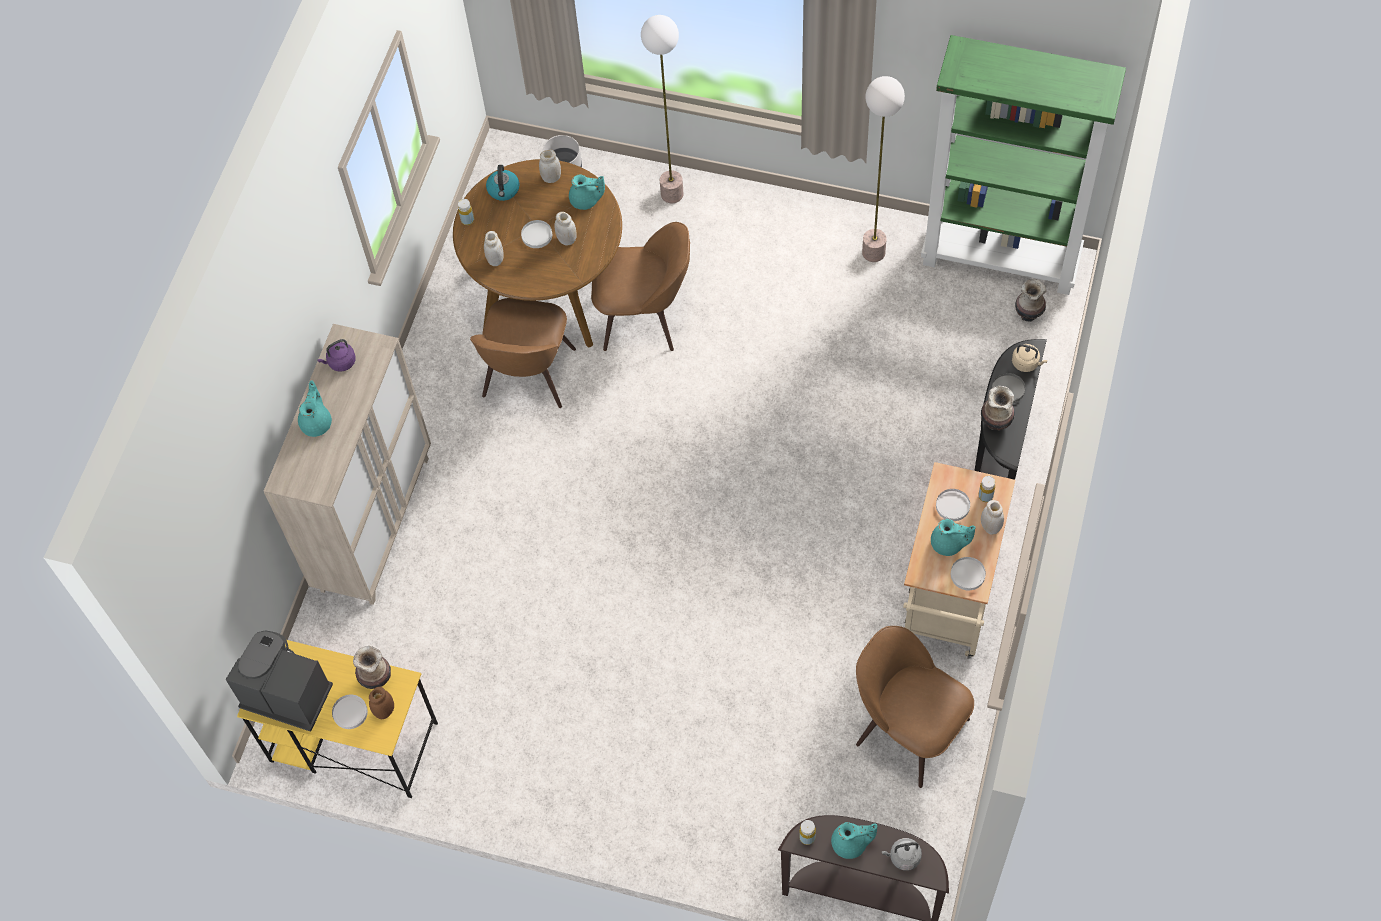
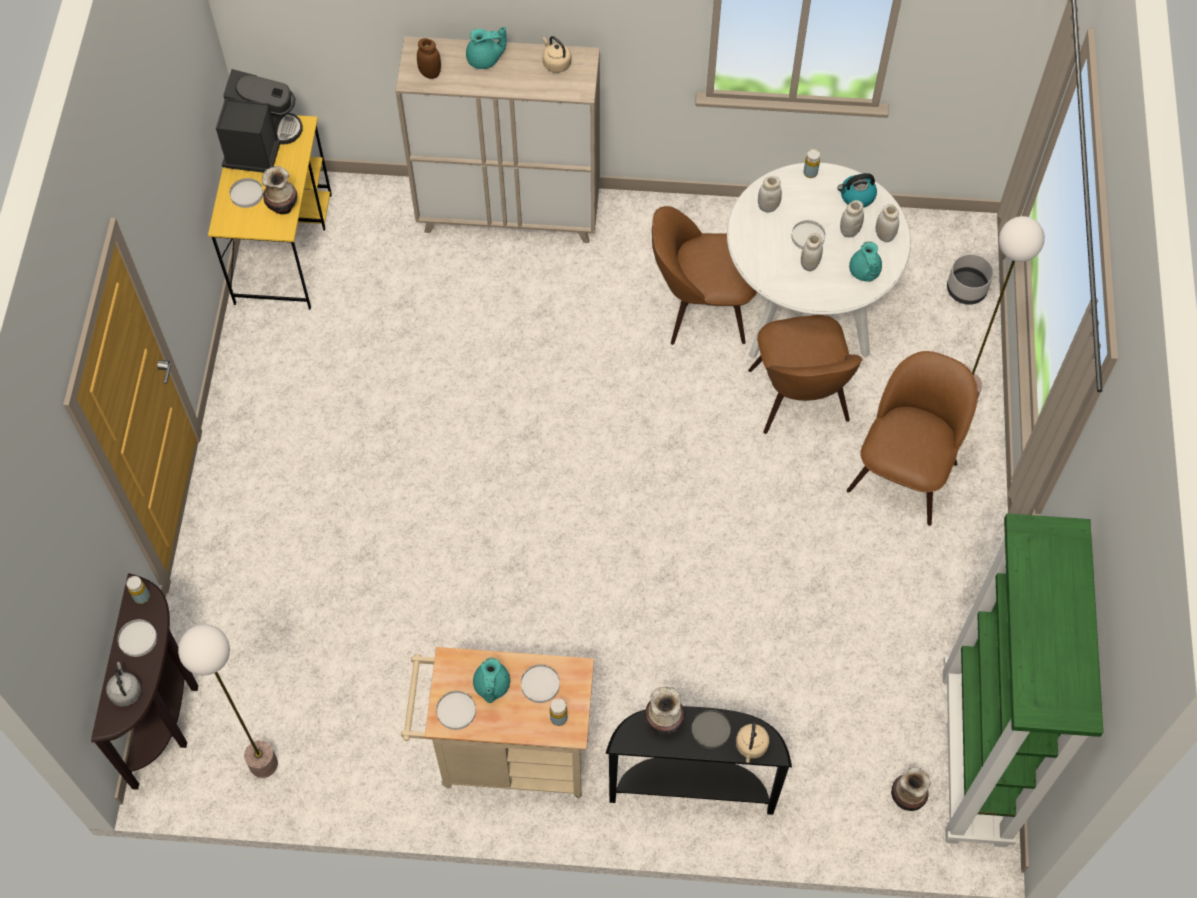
camera: 75 degrees right, 0 degrees up
(340, 362) = (555, 63): purple kettle -> beige kettle
(384, 711) = (251, 220): brown jar -> brown jar (430, 73)
(549, 293) = (805, 307): brown dining table -> white dining table
(851, 844) = (137, 639): turquoise teapot -> white plate
(874, 252) = (945, 615): floor lamp -> floor lamp (264, 764)
(908, 728) = (355, 733): brown chair -> brown chair (904, 472)
(990, 527) = (520, 728): white jar -> white jar (849, 231)

